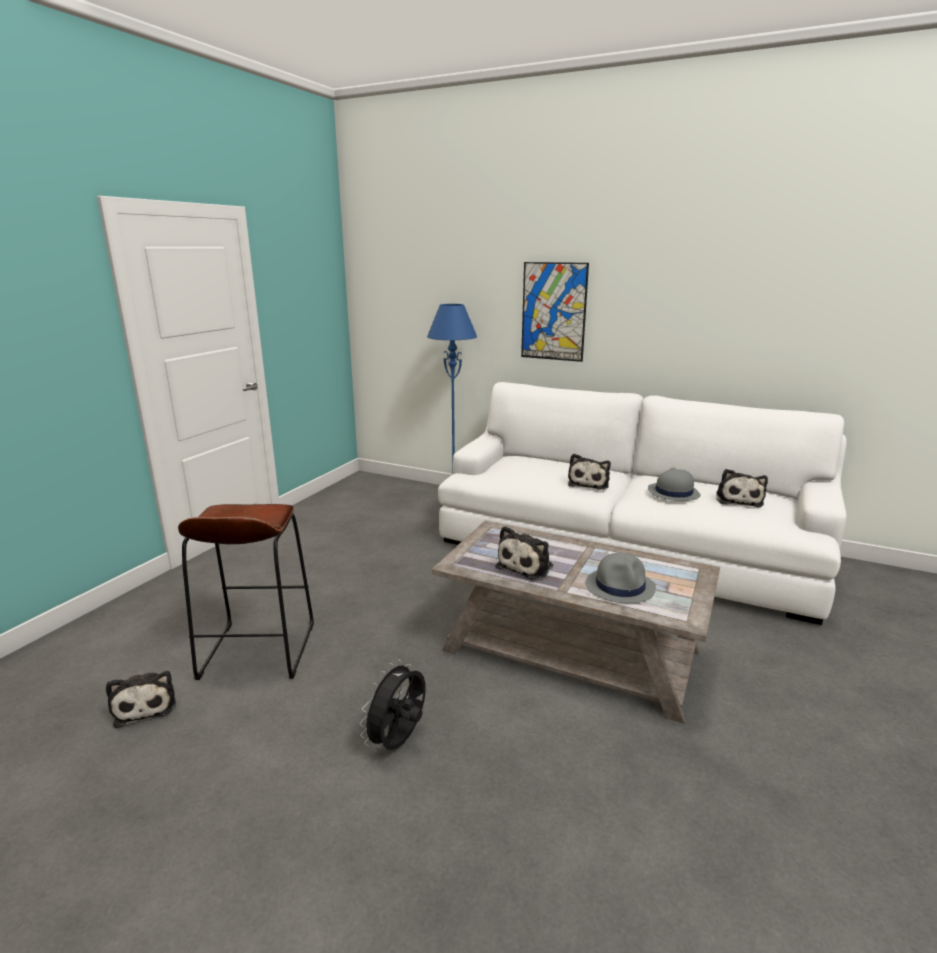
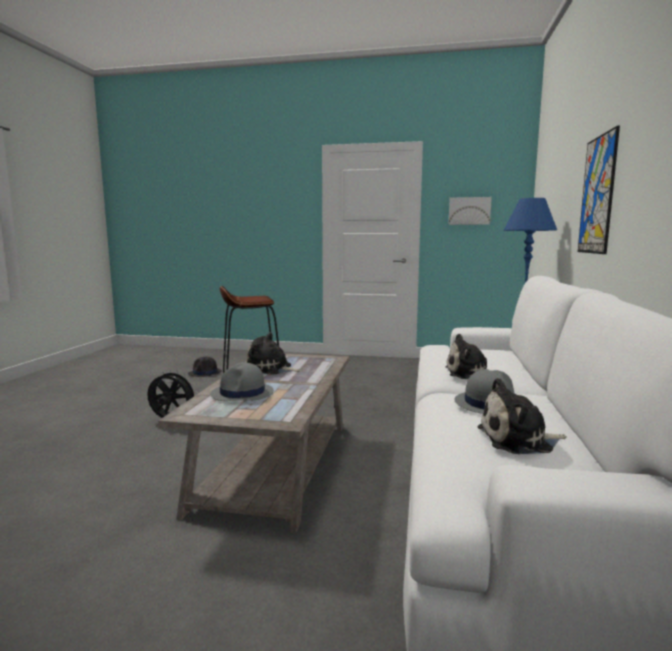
camera: 75 degrees right, 10 degrees down
(145, 705) = (205, 373): plush toy -> black hat
(302, 306) = (469, 211): none -> picture

